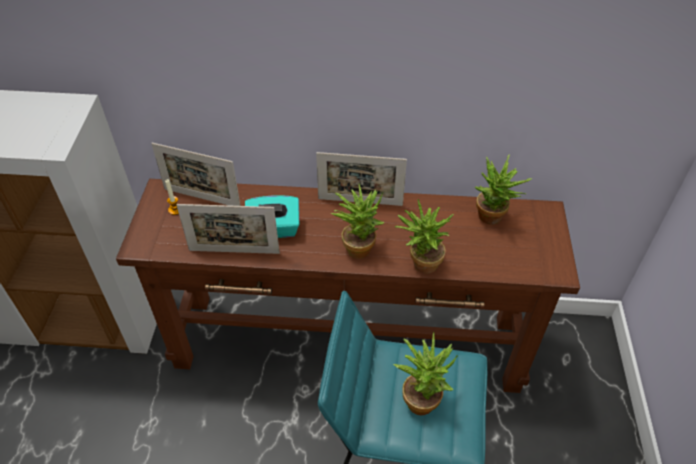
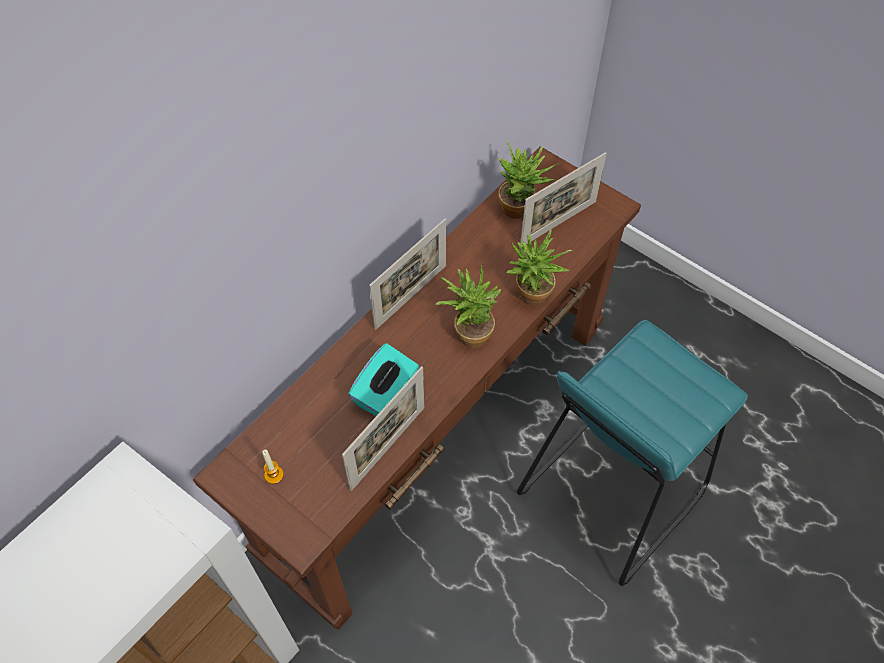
camera: 55 degrees left, 10 degrees up
(202, 198) = (278, 438): picture frame -> picture frame (558, 224)
(421, 397) = (659, 392): potted plant -> none

